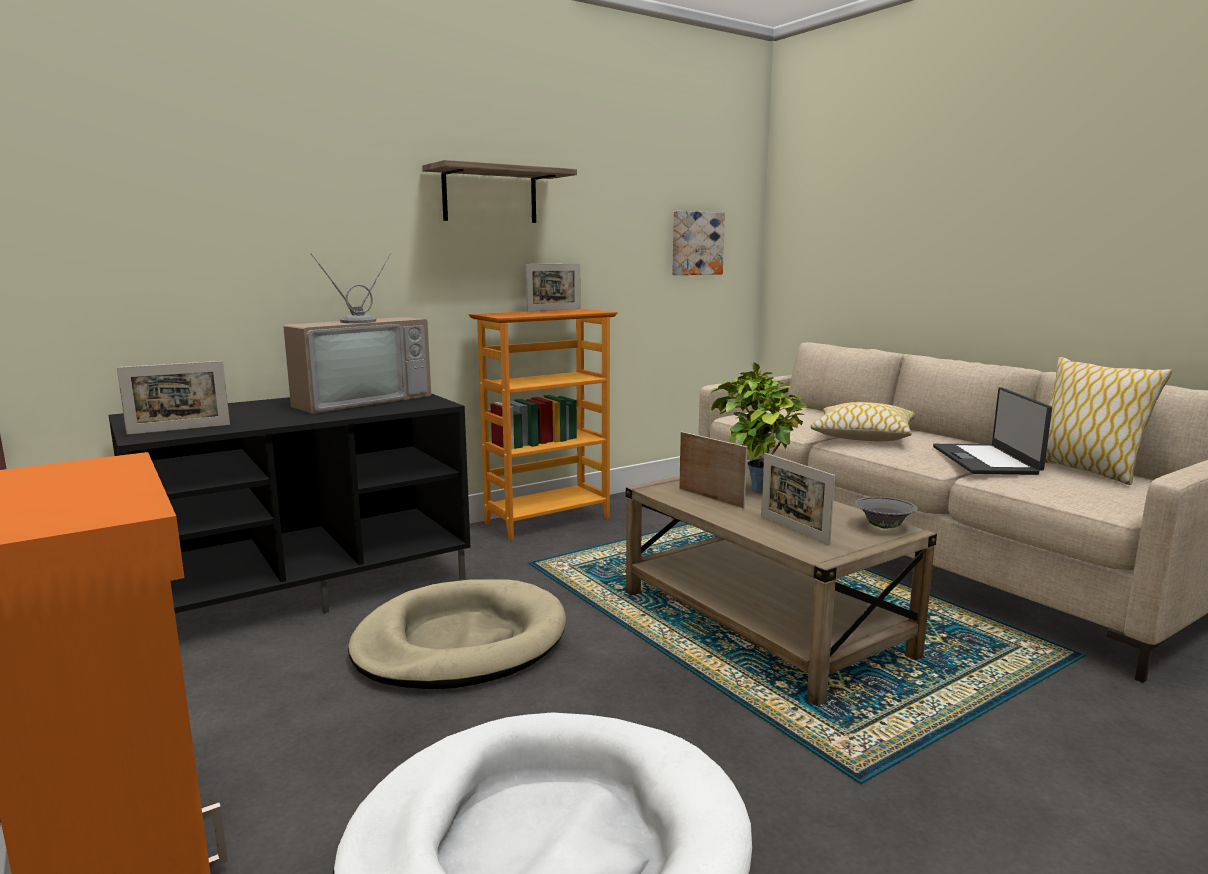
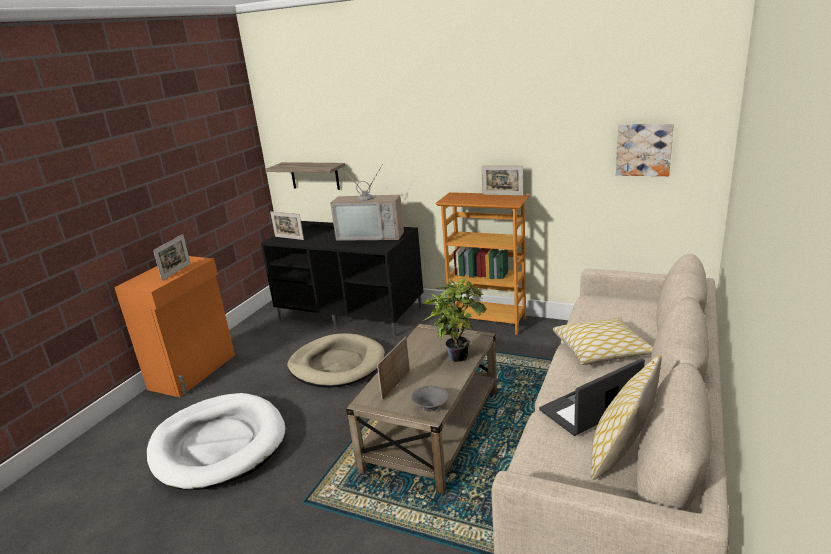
camera: 60 degrees right, 10 degrees up
(490, 195) = (465, 121): shelf -> shelf (314, 175)
(710, 498) = (425, 348): picture frame -> picture frame (176, 271)

